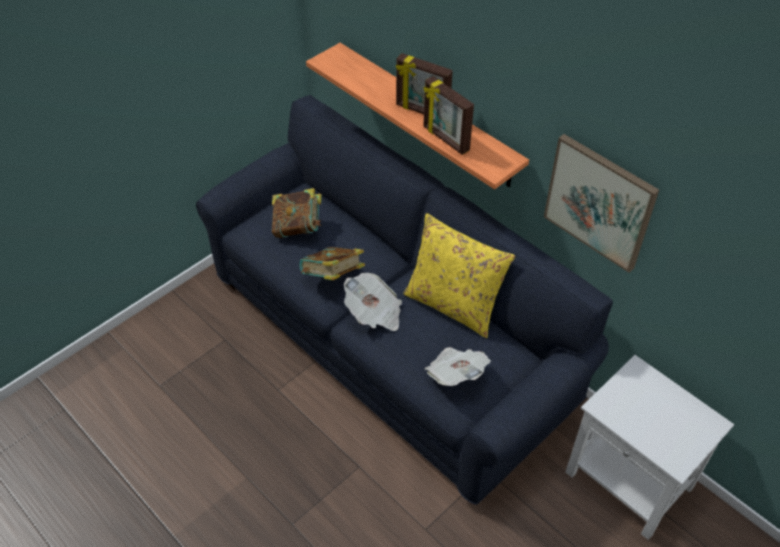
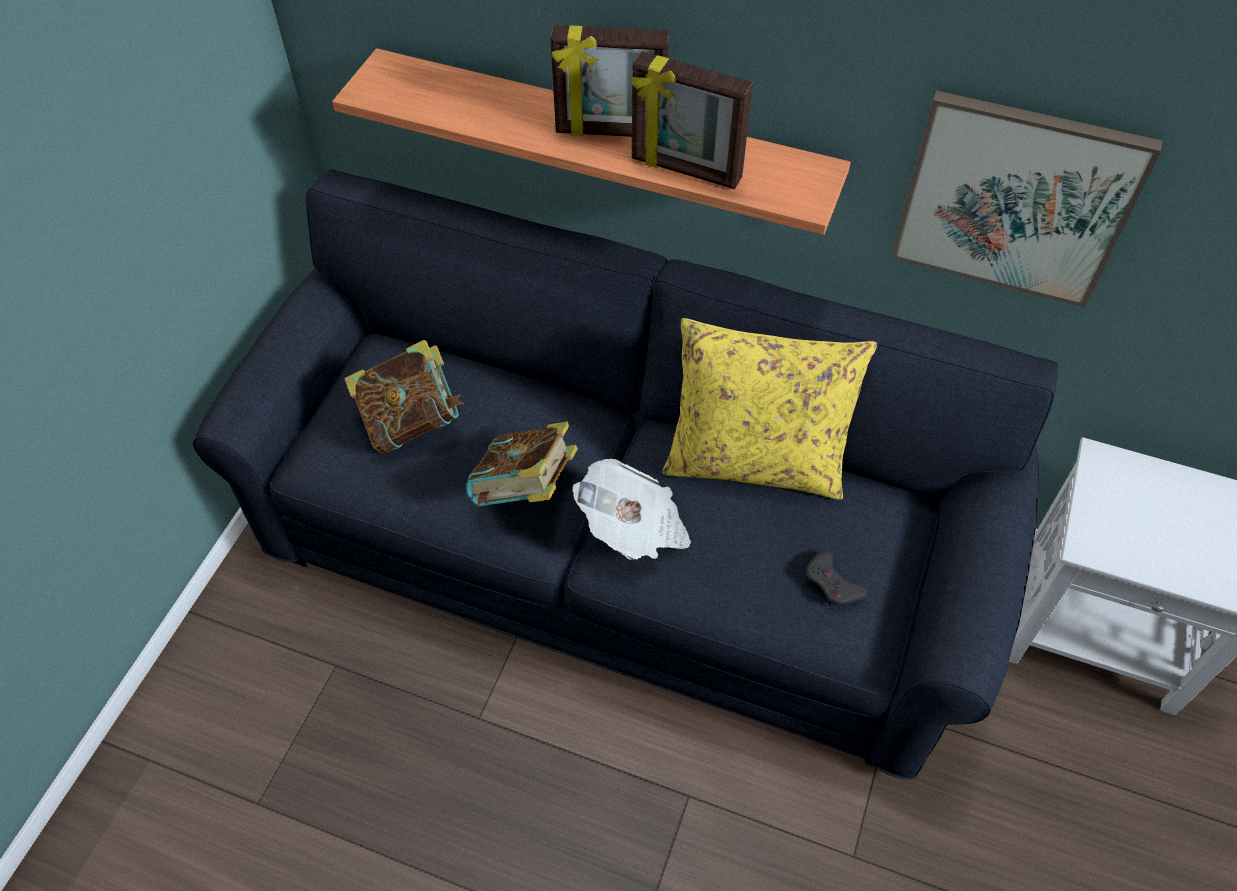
camera: 25 degrees left, 5 degrees up
(456, 374) = (832, 584): newspaper -> grey game controller

